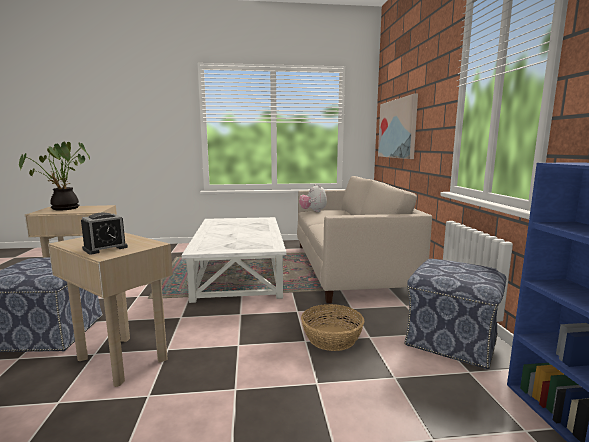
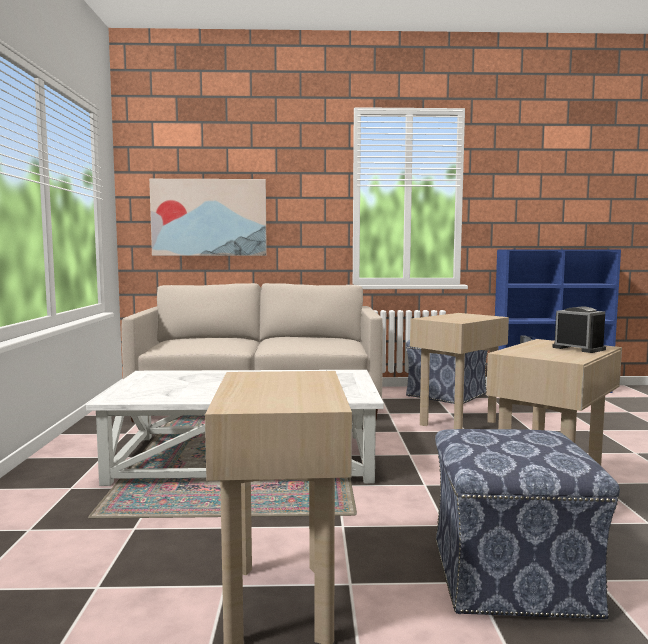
camera: 85 degrees left, 5 degrees down
(63, 209) = (272, 395): potted plant -> none
(313, 211) = (181, 344): plush toy -> none
(331, 338) = (457, 423): basket -> beige side table

